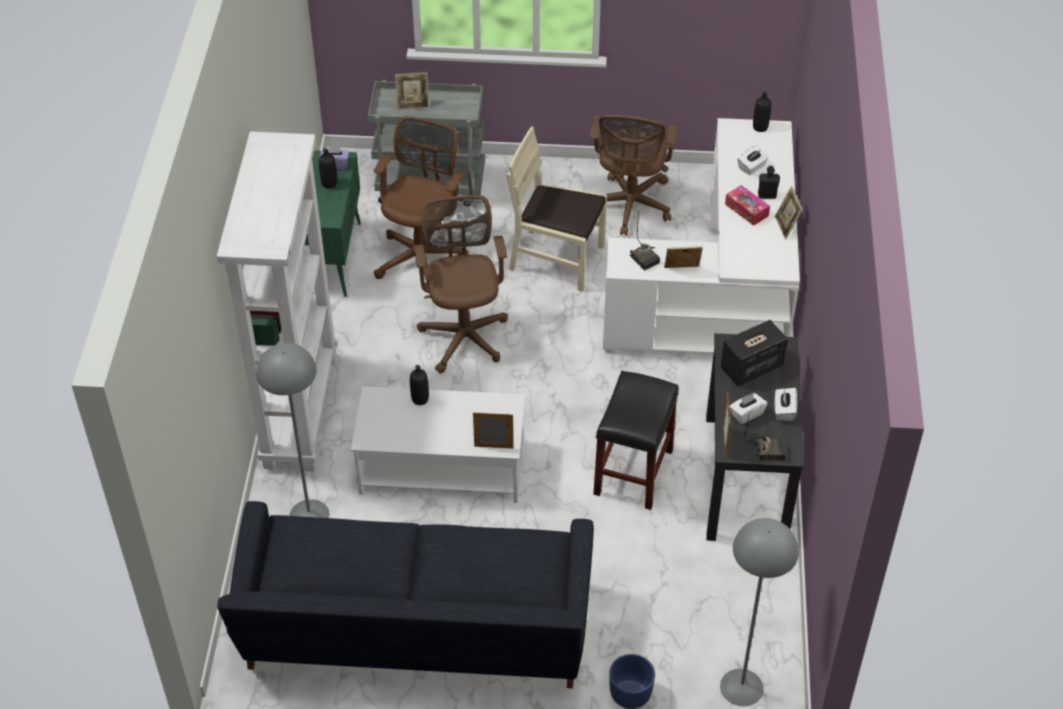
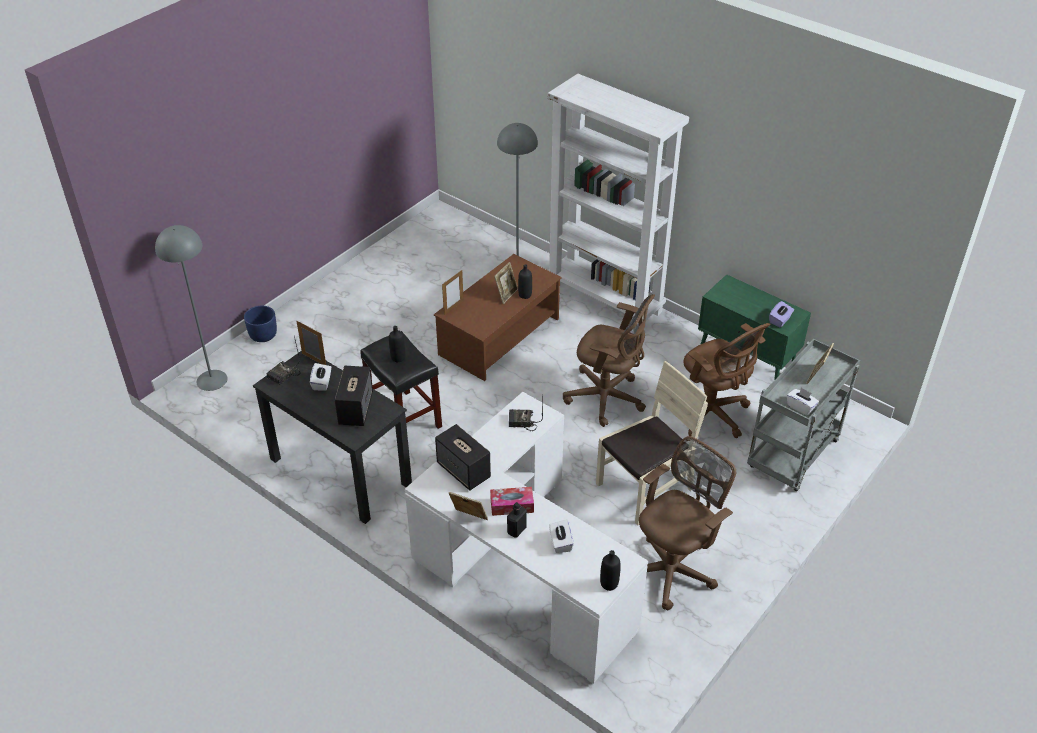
camera: 125 degrees right, 5 degrees down
(329, 183) = (758, 309): black bottle -> black bottle (398, 358)
(415, 633) = (394, 277): black sofa -> none
(440, 467) = (499, 336): white coffee table -> brown coffee table
(630, 207) = (672, 569): brown office chair -> brown office chair turned 90 degrees clockwise
(681, 271) = (488, 435): picture frame -> picture frame (506, 295)
(742, 256) = (464, 471): none -> speaker
(784, 411) = (303, 402): white tissue box -> white tissue box (800, 407)

